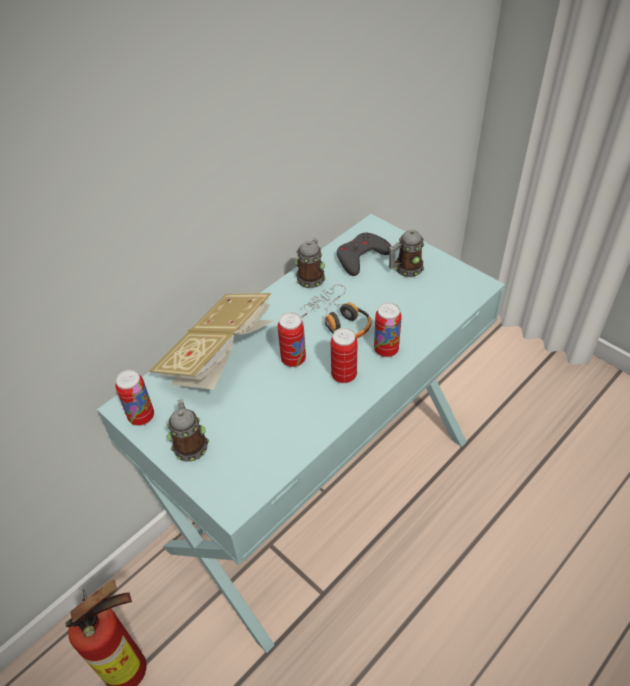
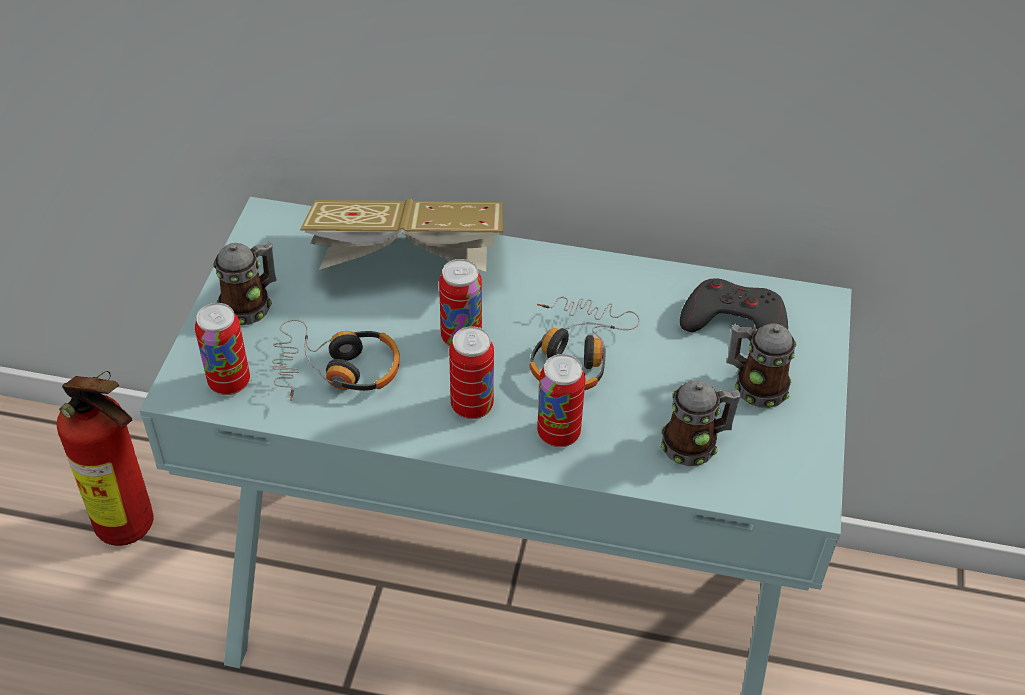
camera: 55 degrees right, 0 degrees up
(141, 417) = (263, 240): can -> can (229, 382)
(275, 423) = (336, 370): none -> headphones
(311, 276) = (640, 283): mug -> mug (695, 444)

